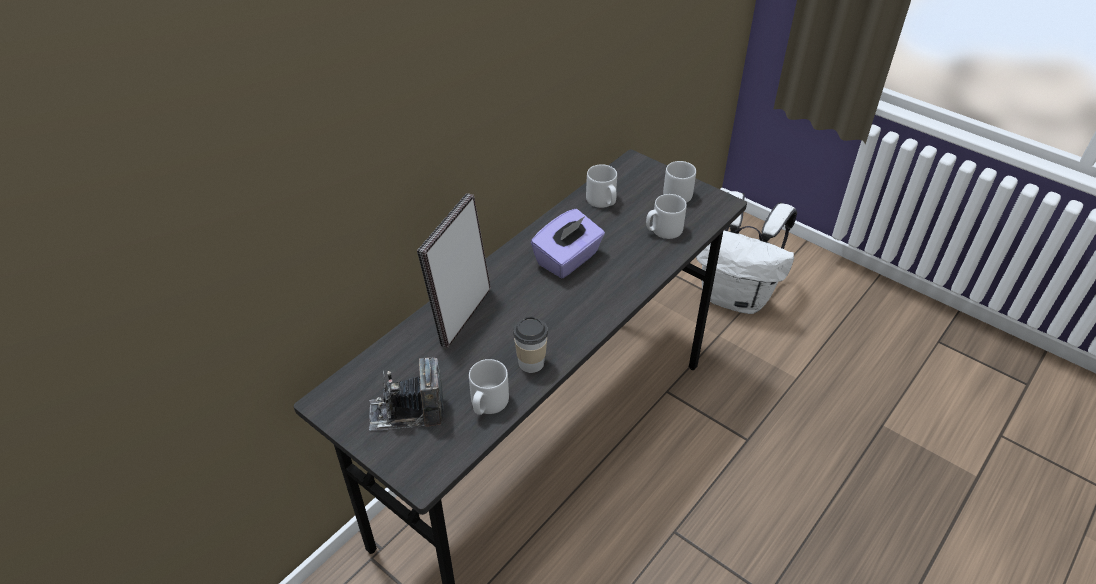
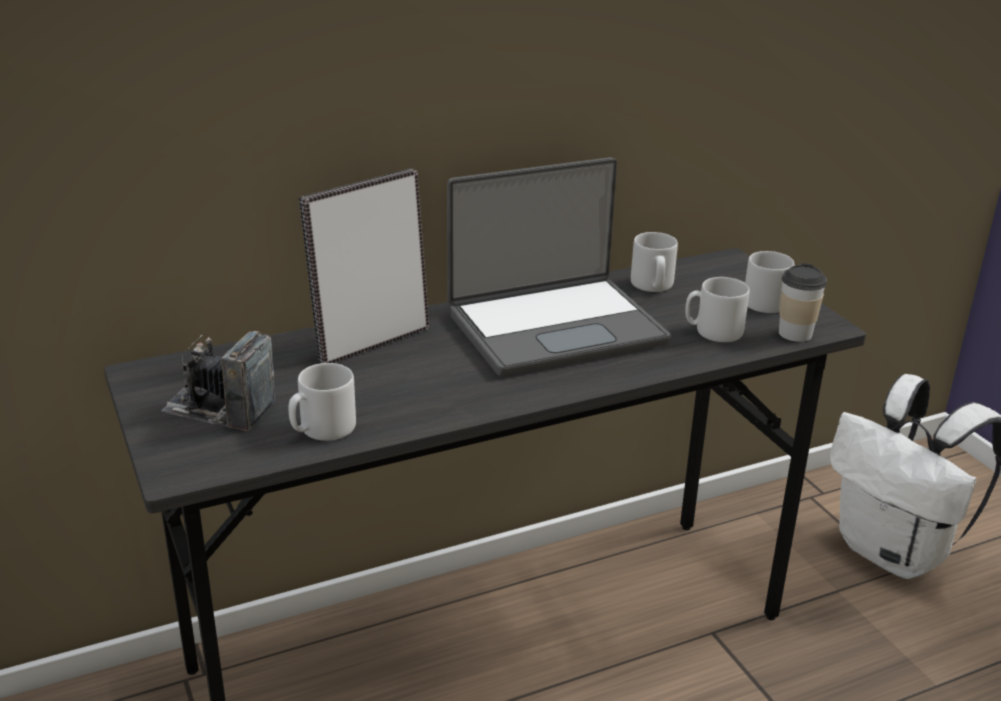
camera: 25 degrees right, 15 degrees down
(531, 363) = (413, 408): cup -> cup (795, 334)
(568, 259) = (554, 327): purple tissue box -> laptop

